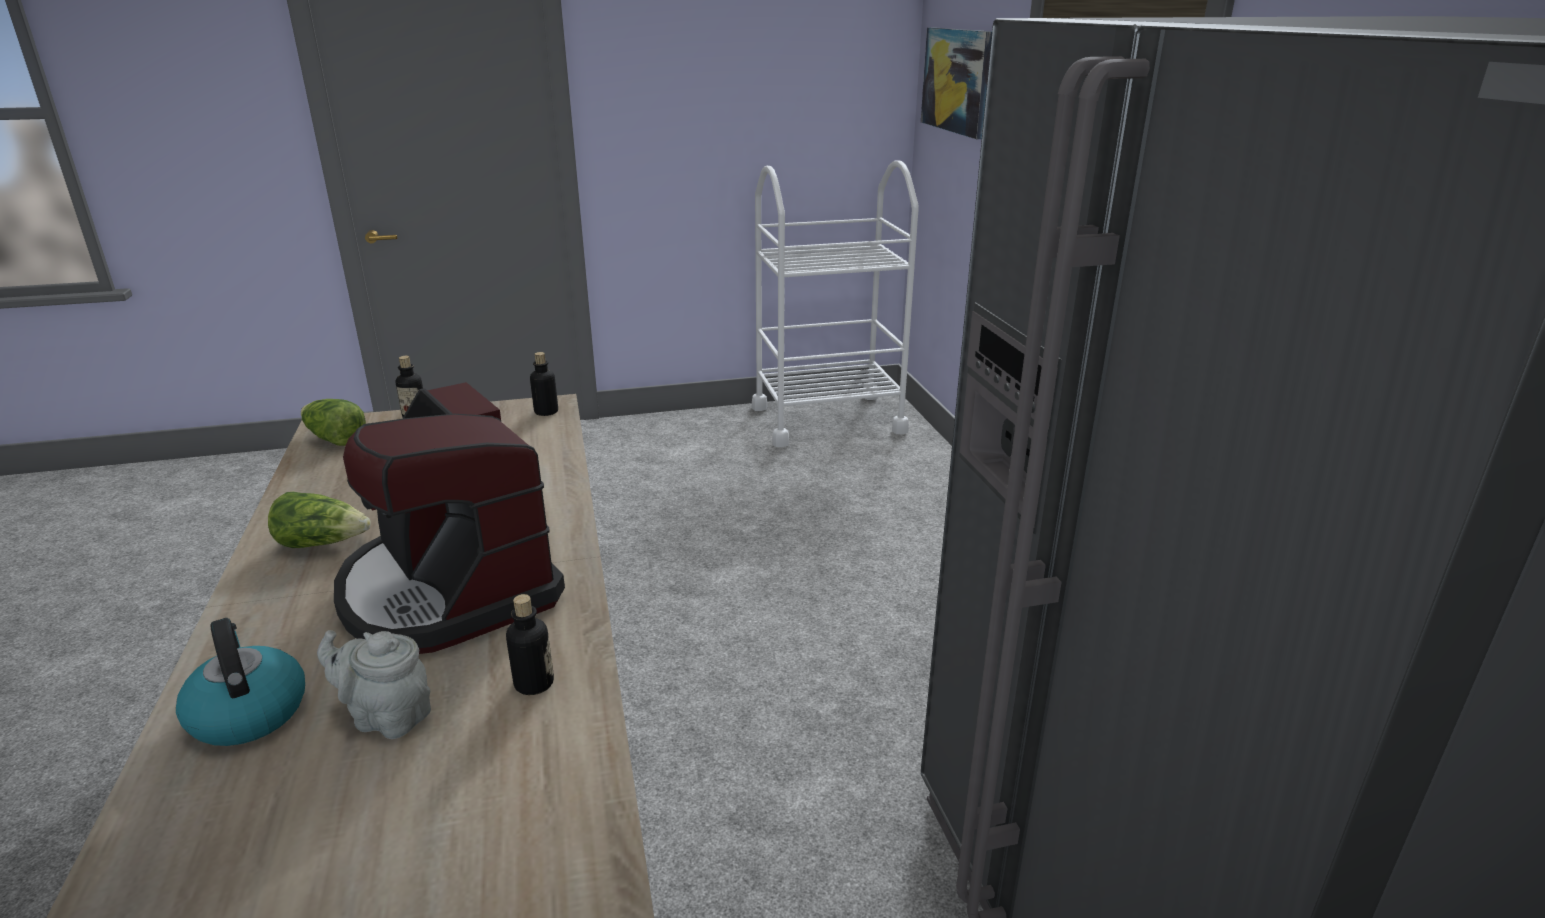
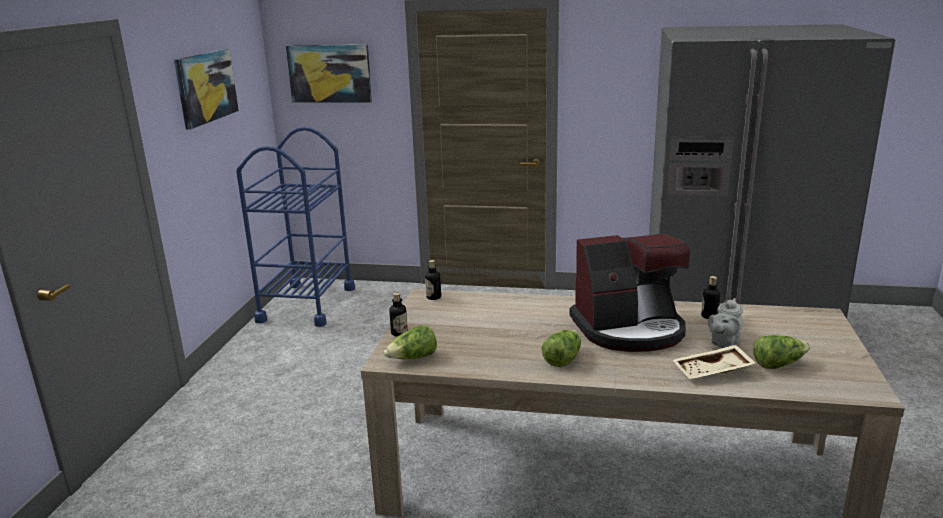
camera: 65 degrees left, 5 degrees down
(248, 713) = (713, 371): kettle -> beige tray
(271, 813) = (778, 364): none -> lettuce
(733, 67) = (206, 87): none -> picture
(827, 419) = (307, 304): white cart -> blue cart

